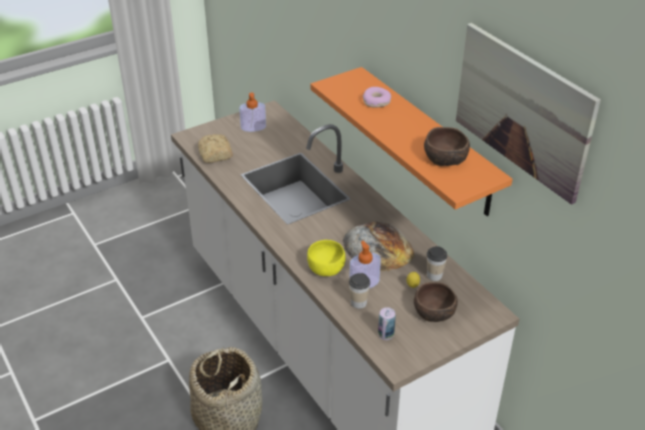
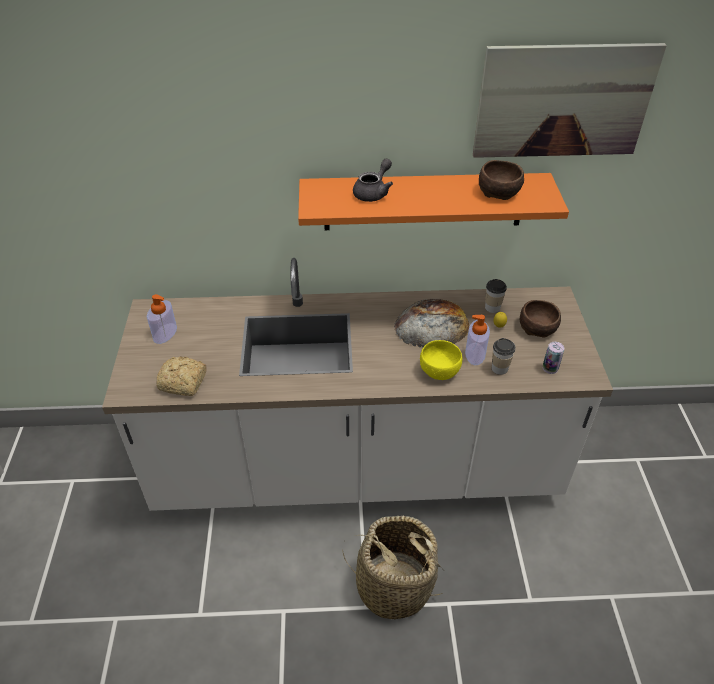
camera: 60 degrees left, 5 degrees up
(376, 101) = (373, 192): donut -> grey teapot

